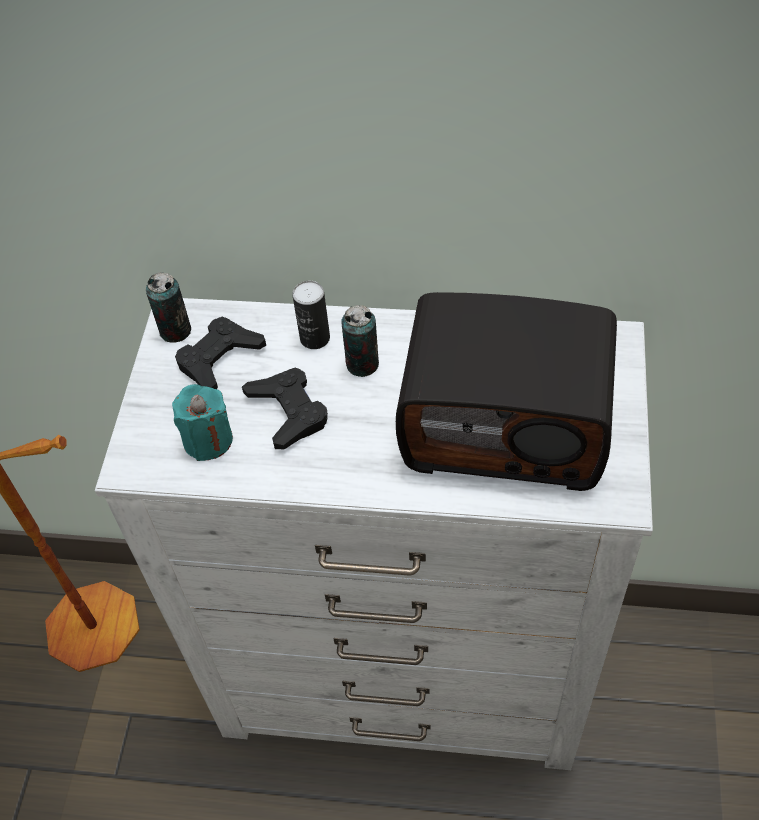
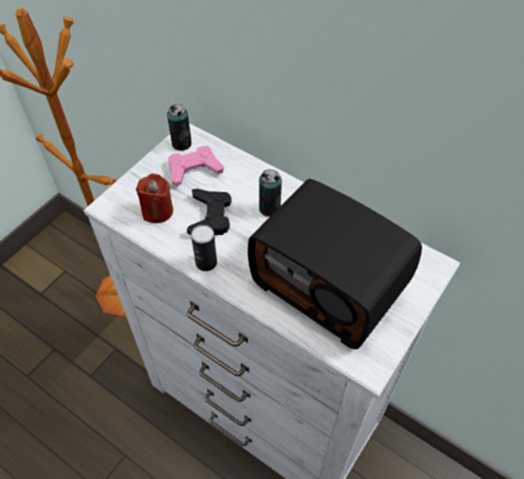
camera: 25 degrees right, 0 degrees up
(208, 440) = (157, 211): turquoise candle -> red candle
(219, 358) = (194, 169): black game controller -> pink game controller
(315, 338) = (253, 181): can -> can (206, 262)

